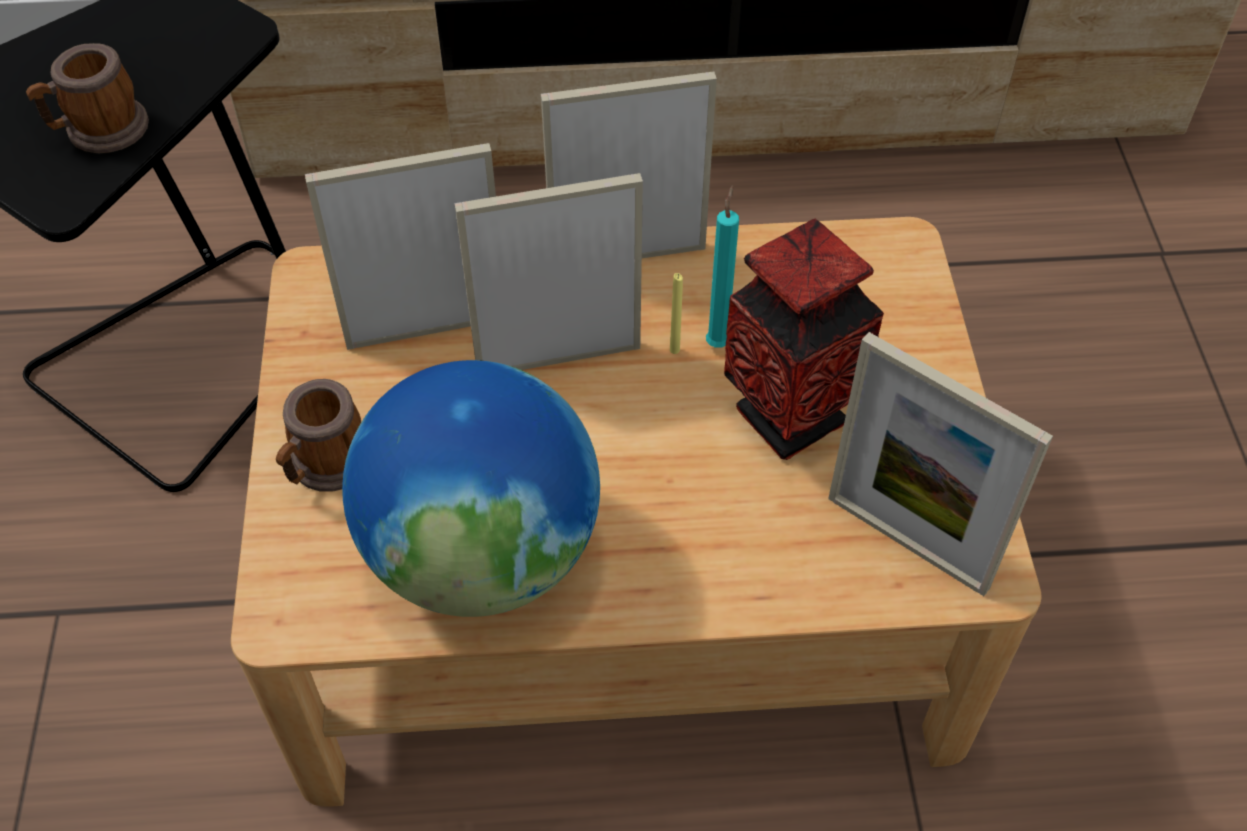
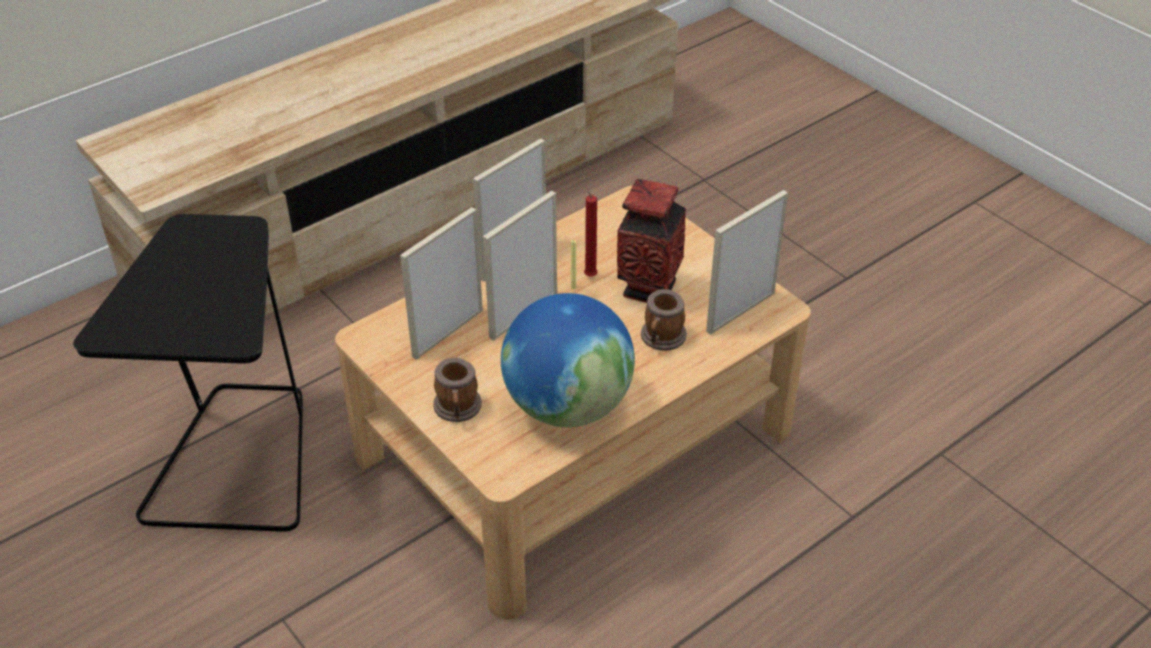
camera: 35 degrees left, 10 degrees down
(99, 131) = (223, 303): mug -> mug (661, 339)
(718, 342) = (589, 275): turquoise candle -> red candle
(907, 542) = (740, 312): picture frame -> picture frame turned 135 degrees clockwise

